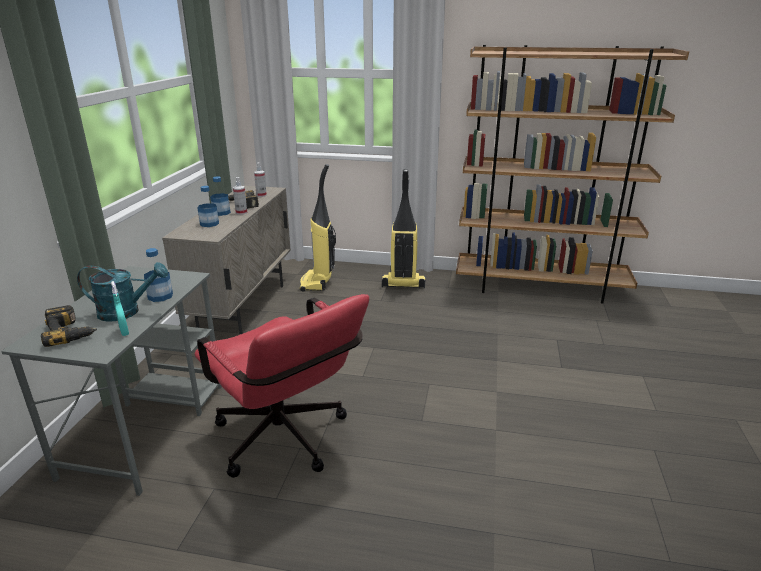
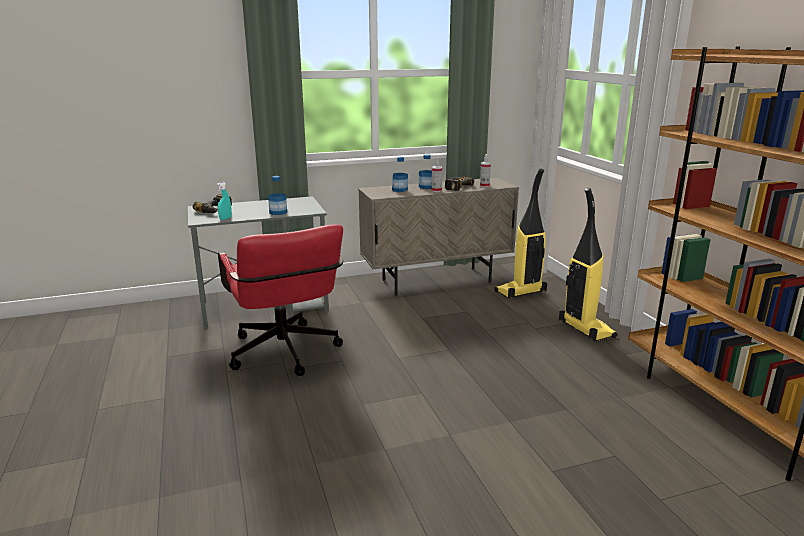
camera: 60 degrees right, 5 degrees down
(126, 312) = (250, 212): turquoise watering can -> none
(287, 442) = (286, 355): red office chair -> red office chair turned 45 degrees counterclockwise

